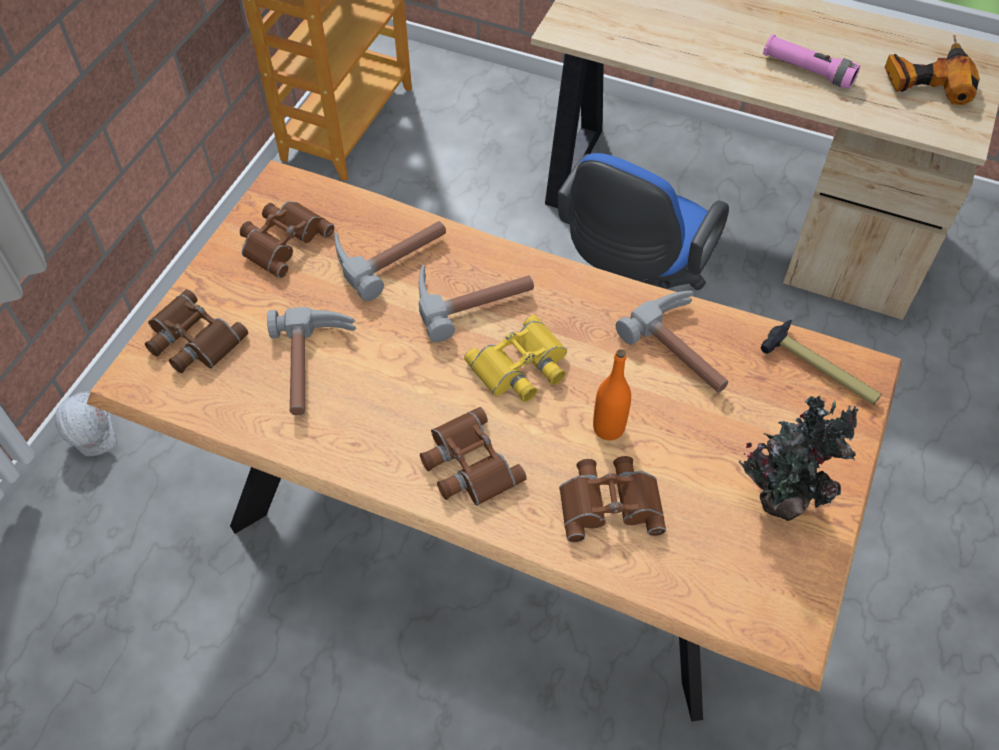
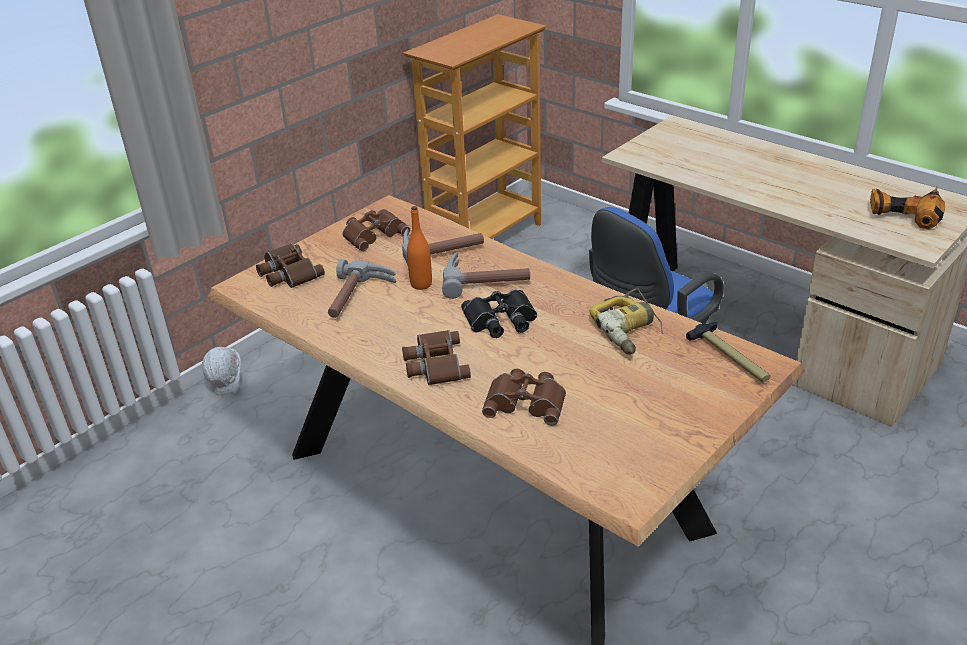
camera: 20 degrees right, 20 degrees down
(521, 367) = (501, 320): yellow binoculars -> black binoculars
(608, 428) = (547, 362): orange bottle -> orange bottle (421, 284)
(686, 348) = (629, 330): hammer -> power drill
(780, 497) = (660, 422): potted plant -> none
(807, 71) = (806, 196): pink flashlight -> none

